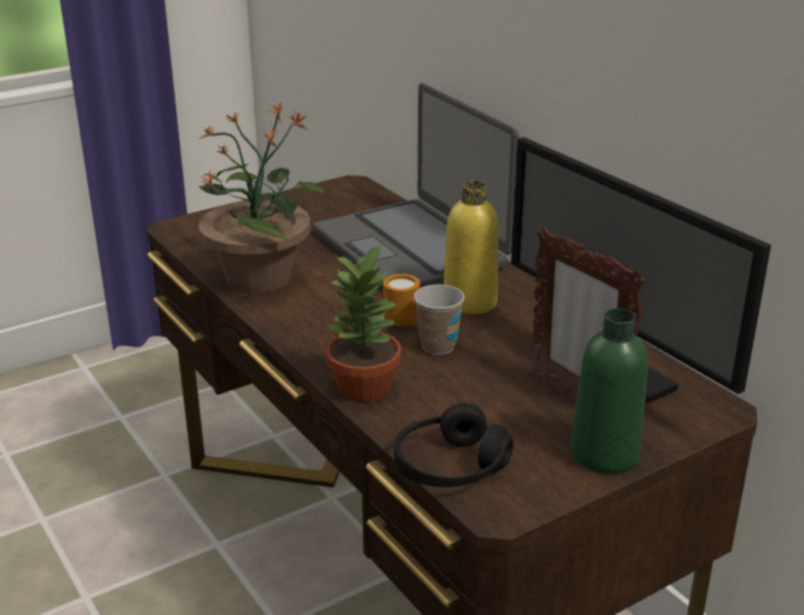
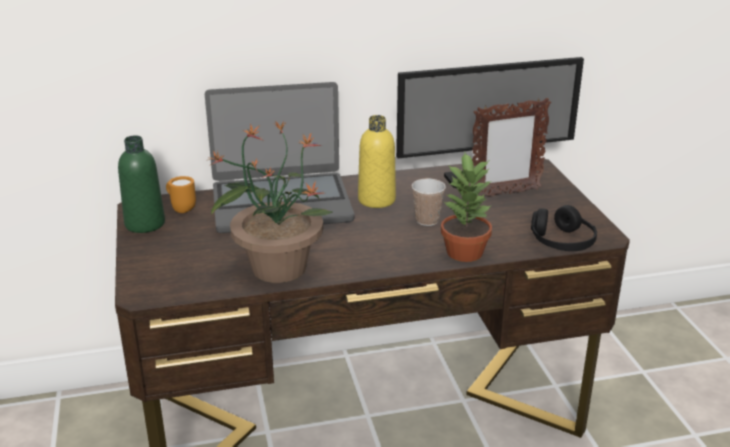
camera: 70 degrees left, 0 degrees up
(402, 320) = (385, 225): orange mug -> orange mug (181, 209)
(604, 454) = (563, 199): green bottle -> green bottle (145, 224)

